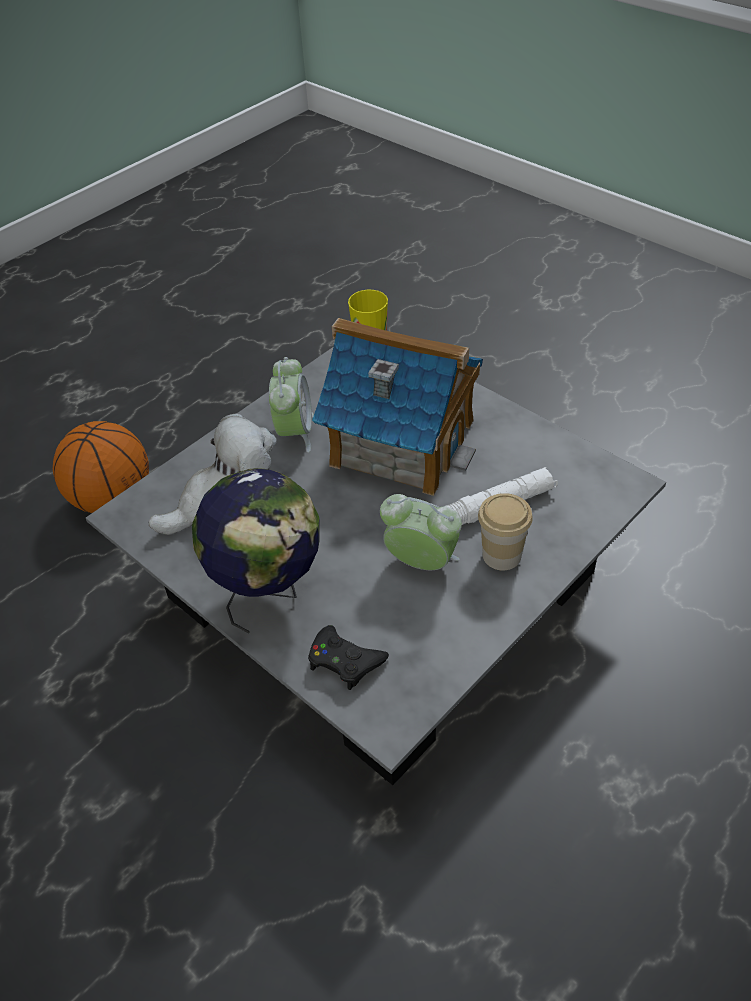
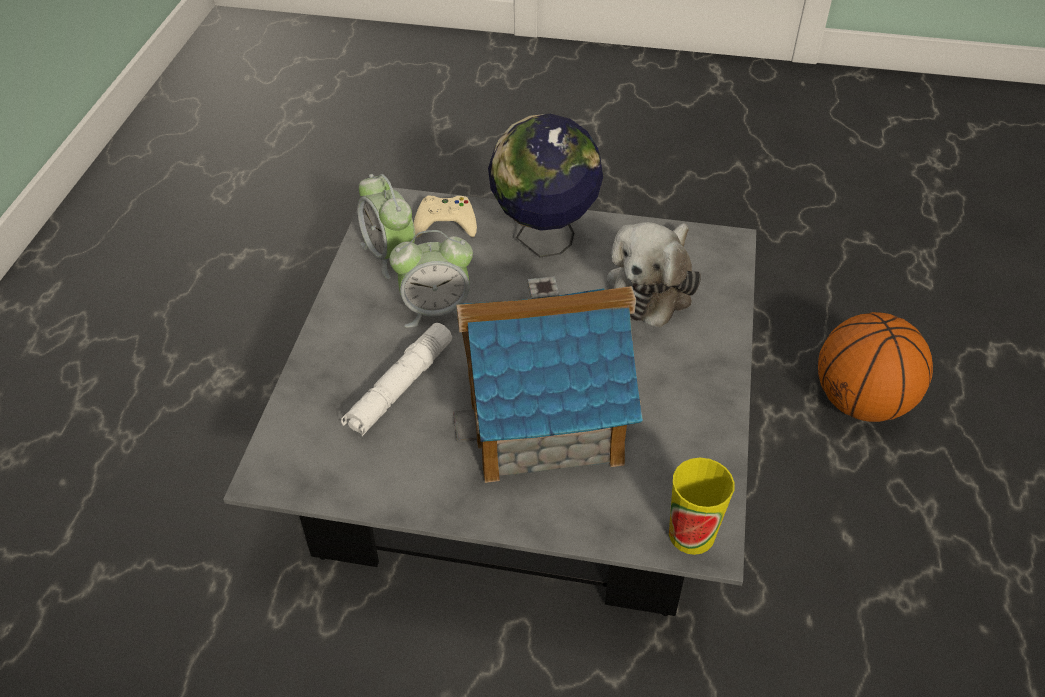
camera: 145 degrees right, 0 degrees up
(295, 432) = (666, 380): alarm clock -> alarm clock (389, 255)
(345, 661) = (445, 223): black game controller -> beige game controller
(501, 555) = (367, 345): cup -> none

